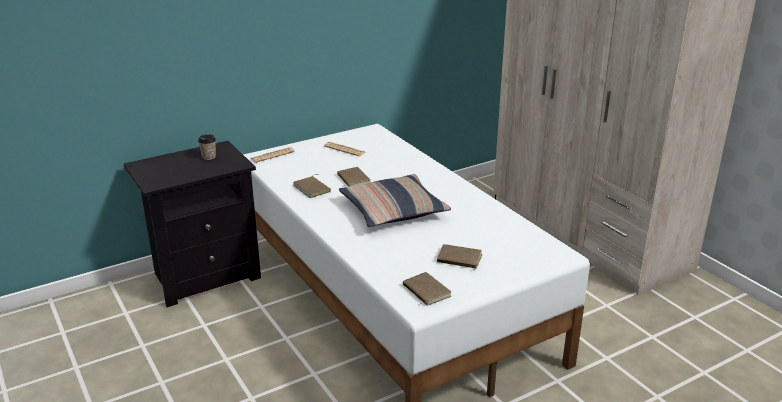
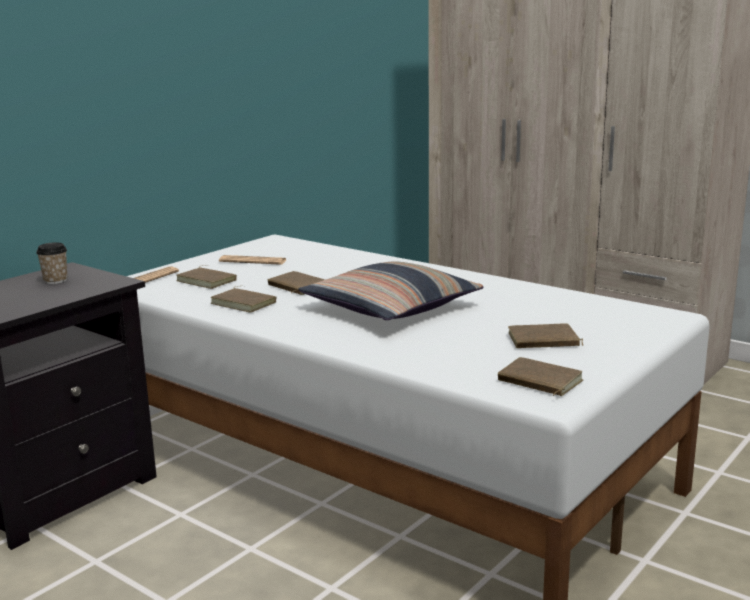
camera: 20 degrees left, 10 degrees down
(306, 163) = (208, 281): none -> brown book

